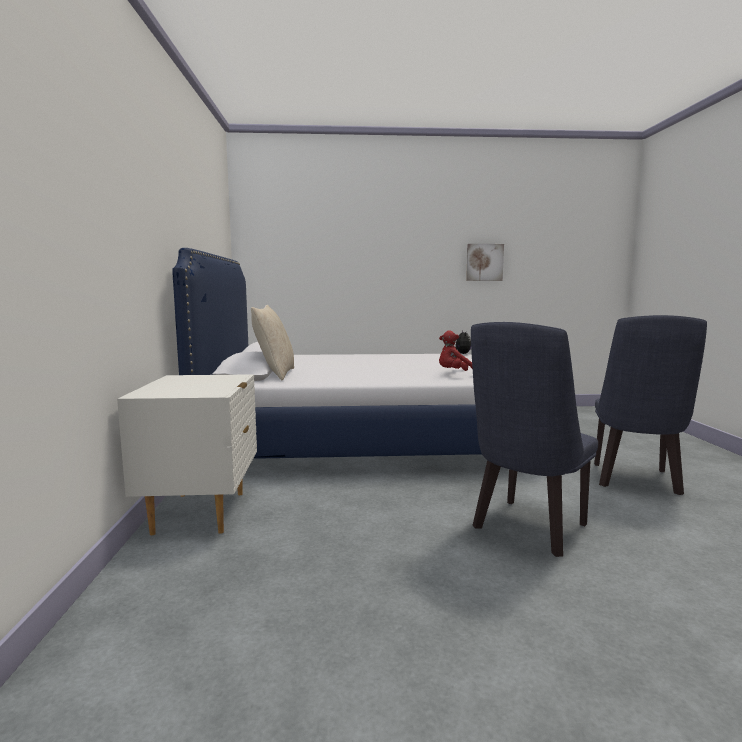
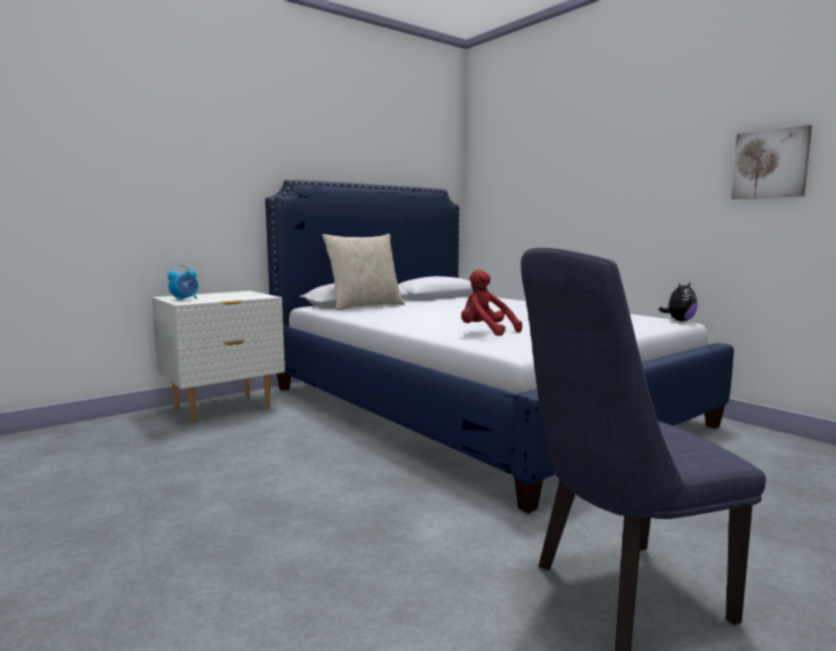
camera: 55 degrees right, 0 degrees up
(189, 392) = (185, 299): none -> alarm clock
(526, 530) = (305, 533): blue chair -> none

